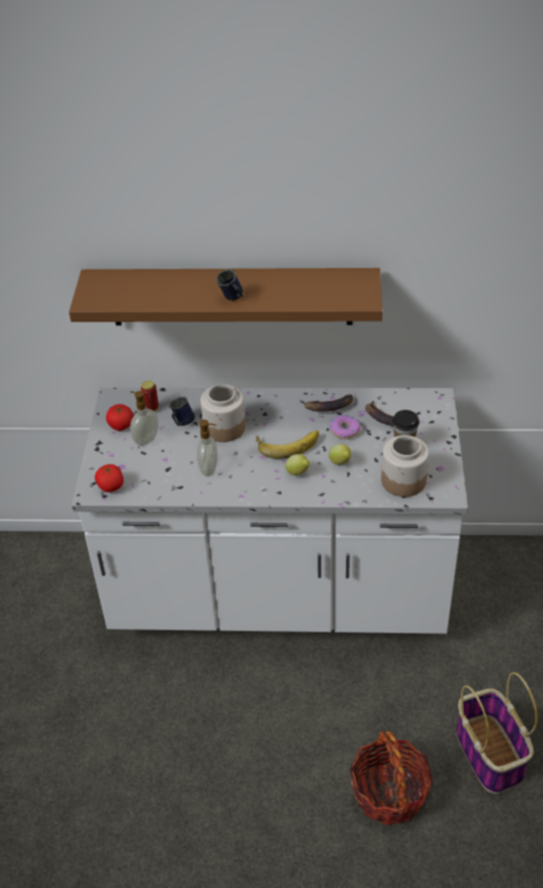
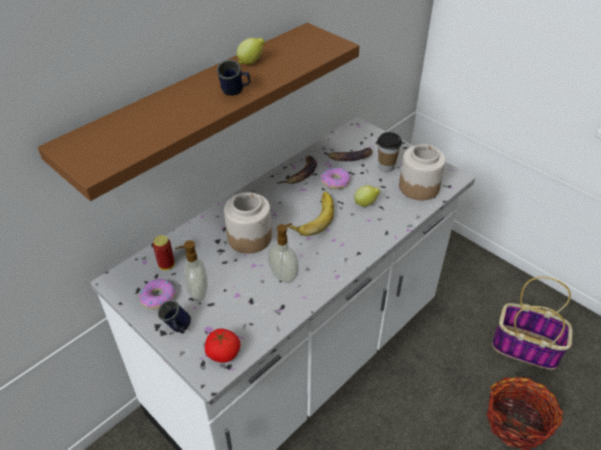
camera: 50 degrees left, 0 degrees up
(121, 425) = (158, 297): tomato -> donut
(182, 423) = (210, 258): blue mug -> blue mug (178, 329)
(298, 473) = (350, 230): lemon -> lemon (251, 62)

